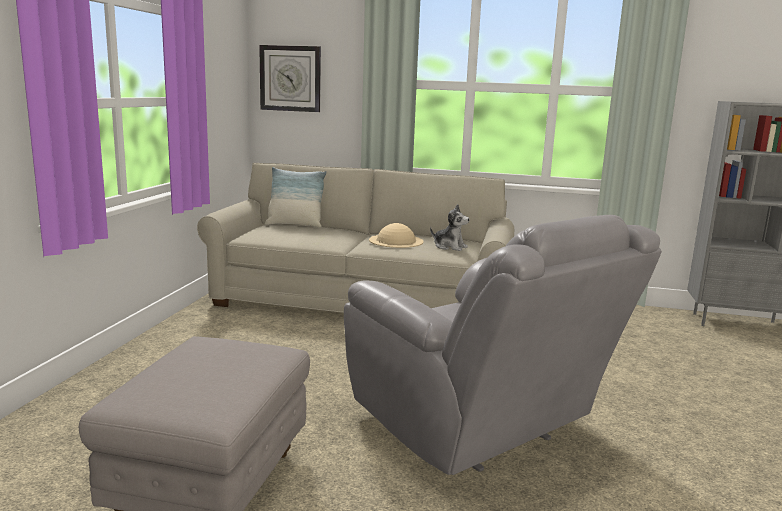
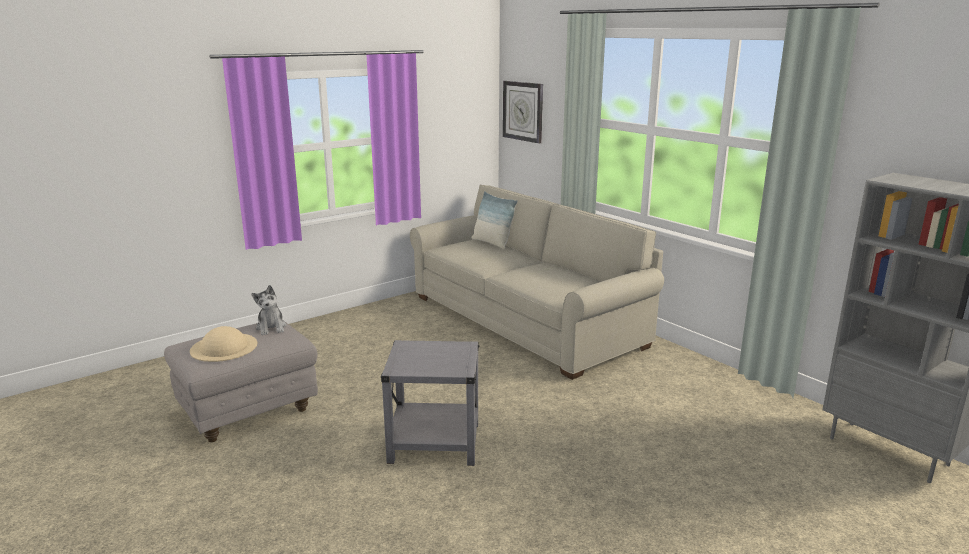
camera: 40 degrees right, 5 degrees up
(396, 241) = (537, 273): beige hat -> beige hat (224, 347)
(449, 247) = (569, 288): plush toy -> plush toy (271, 327)
(481, 431) = (433, 443): grey armchair -> grey side table

